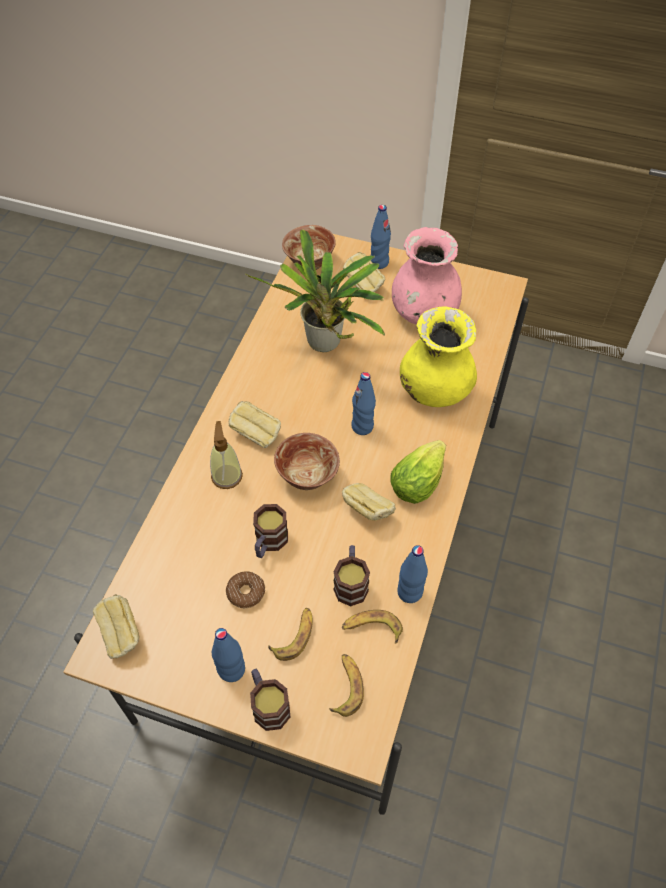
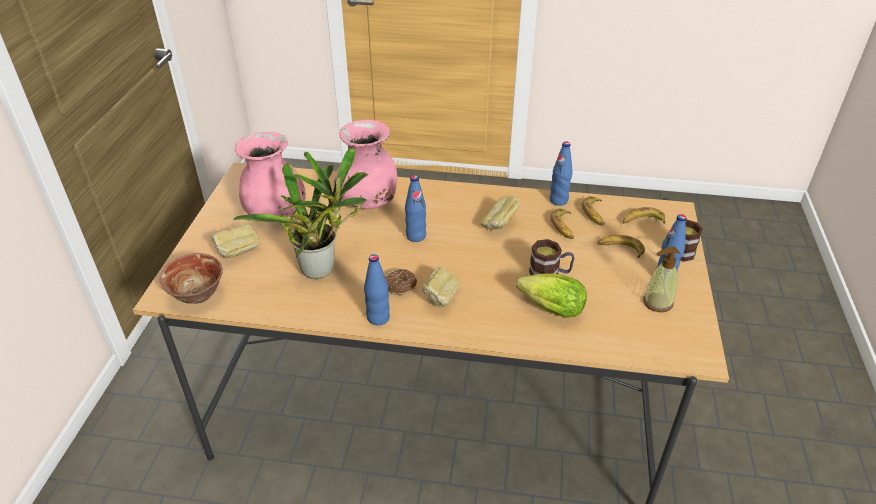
camera: 100 degrees left, 15 degrees down
(121, 634) = (675, 347): bread -> none
(227, 476) = (493, 310): soap dispenser -> soap dispenser (657, 302)
(246, 592) = (599, 279): donut -> donut (400, 286)
(307, 476) = (477, 261): bowl -> none
(351, 582) = (564, 227): mug -> banana
(379, 262) = (203, 246): blue bottle -> blue bottle (378, 318)
(420, 480) = (461, 203): lettuce -> lettuce (548, 308)
(434, 390) = (368, 201): yellow vase -> pink vase

